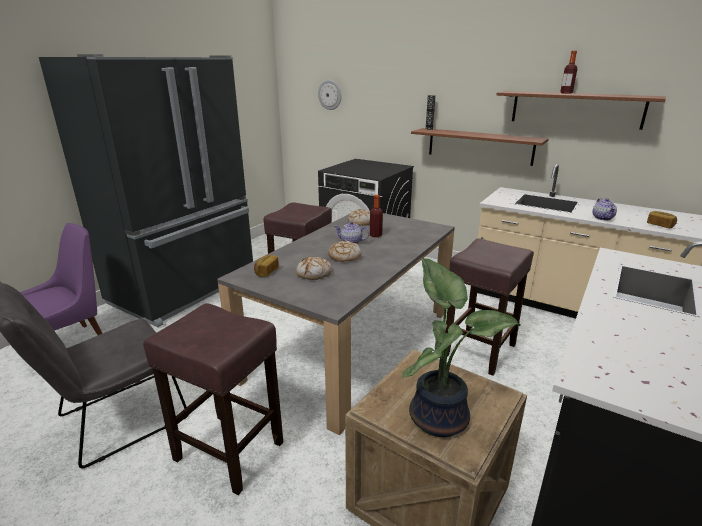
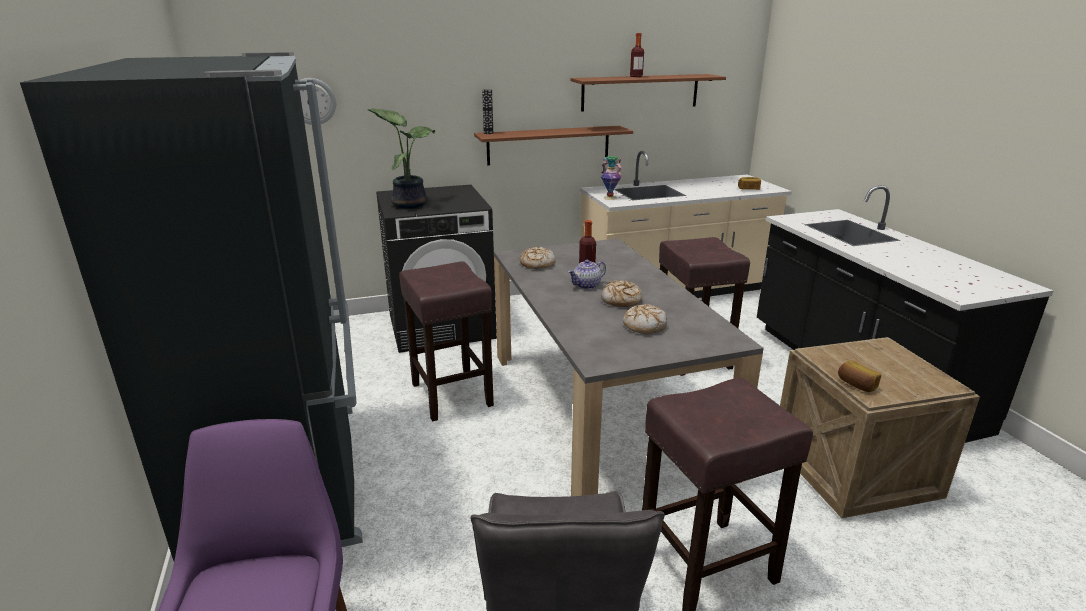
camera: 50 degrees left, 0 degrees up
(266, 272) = (605, 346): bread -> bread (856, 385)
(440, 416) = (899, 375): potted plant -> potted plant (409, 204)
(499, 198) = (609, 198): none -> vase
(603, 218) = (711, 194): teapot -> none

